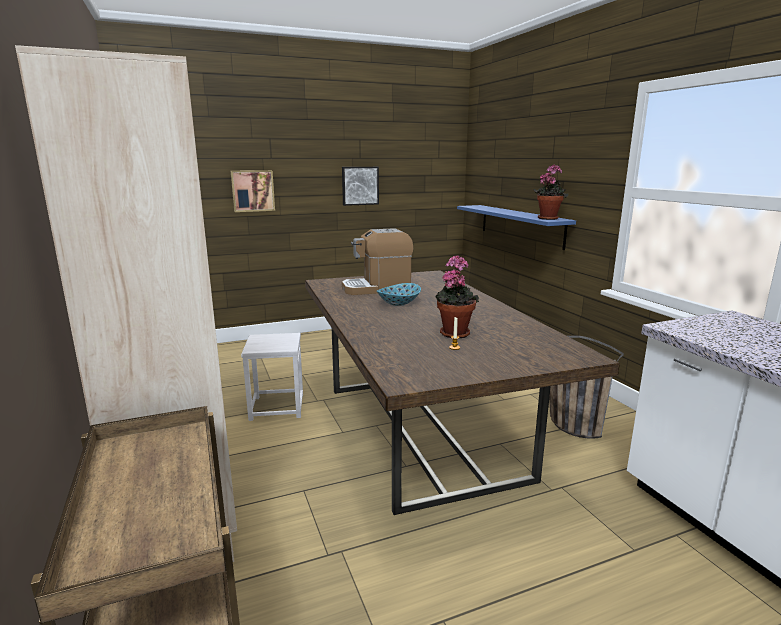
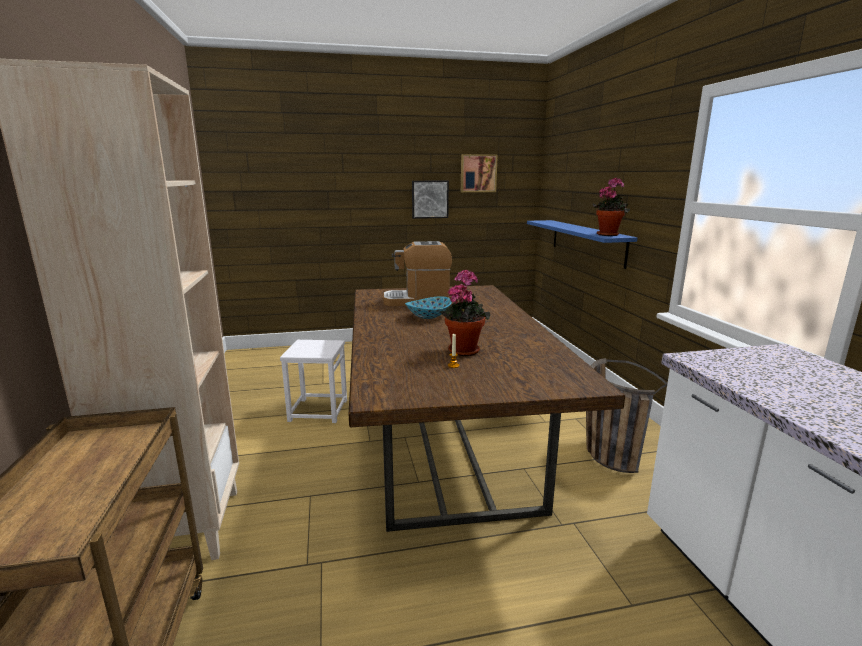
camera: 10 degrees right, 0 degrees up
(253, 190) = (325, 203): picture -> picture (478, 173)

